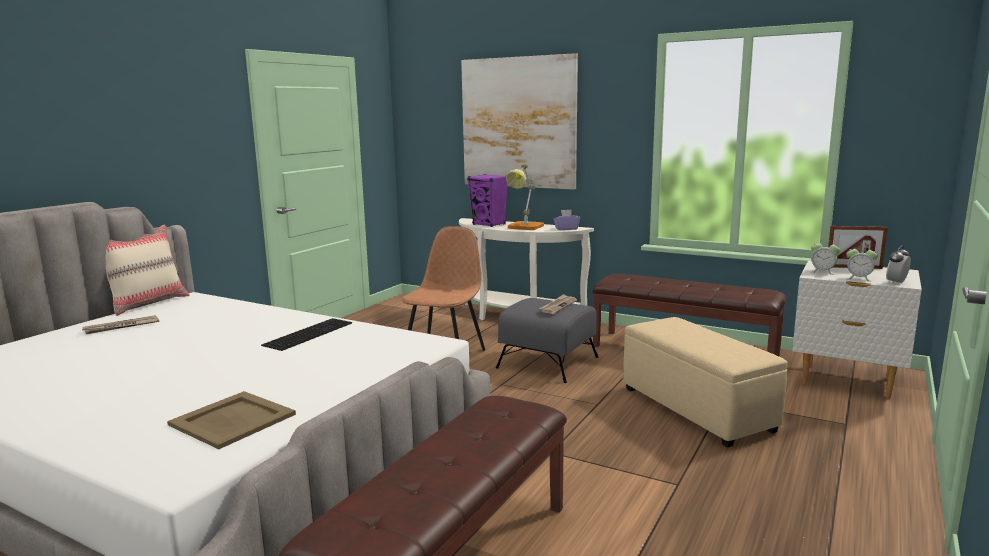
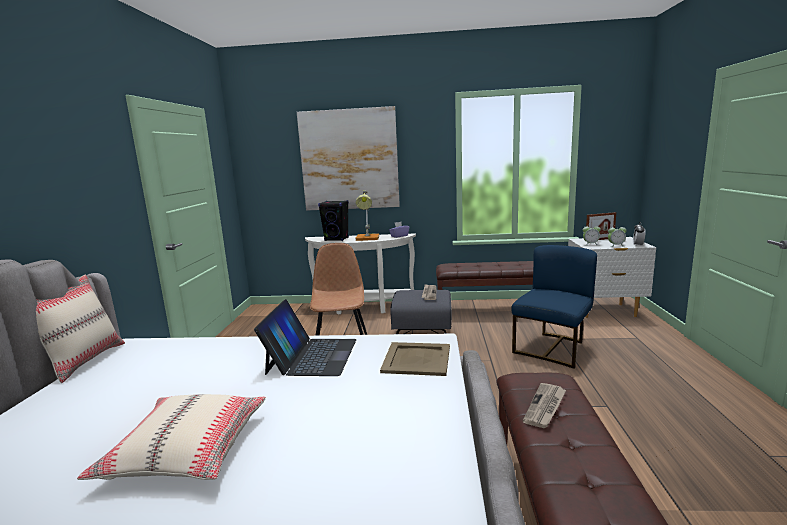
camera: 25 degrees left, 0 degrees up
(121, 327) = (86, 395): newspaper -> newspaper (545, 407)
(134, 375) = (187, 450): none -> beige pillow
(234, 419) = (385, 470): beige tray -> beige tray (417, 359)
(308, 333) = (312, 356): keyboard -> laptop
(489, 224) = (336, 239): purple speaker -> black speaker
(697, 409) = (553, 348): beige ottoman -> blue chair

